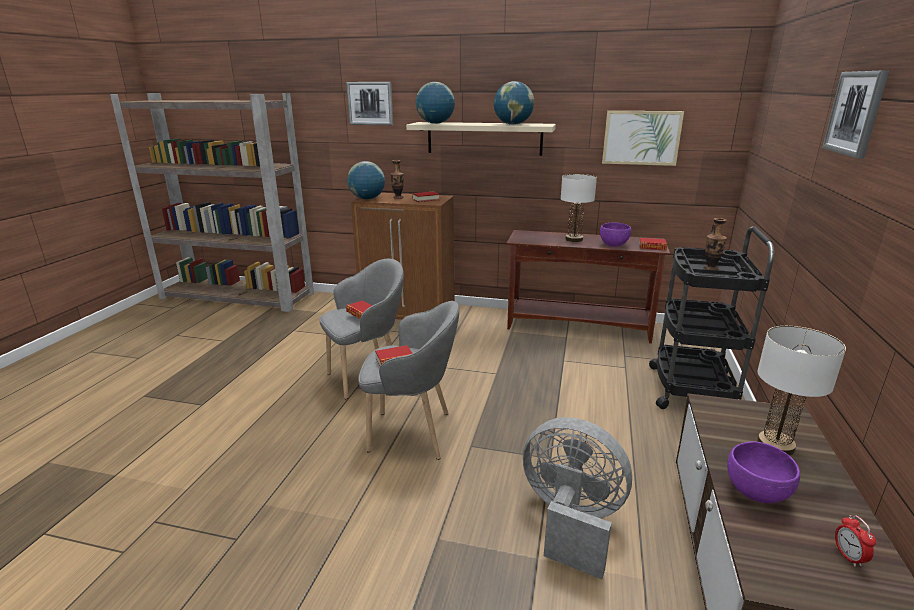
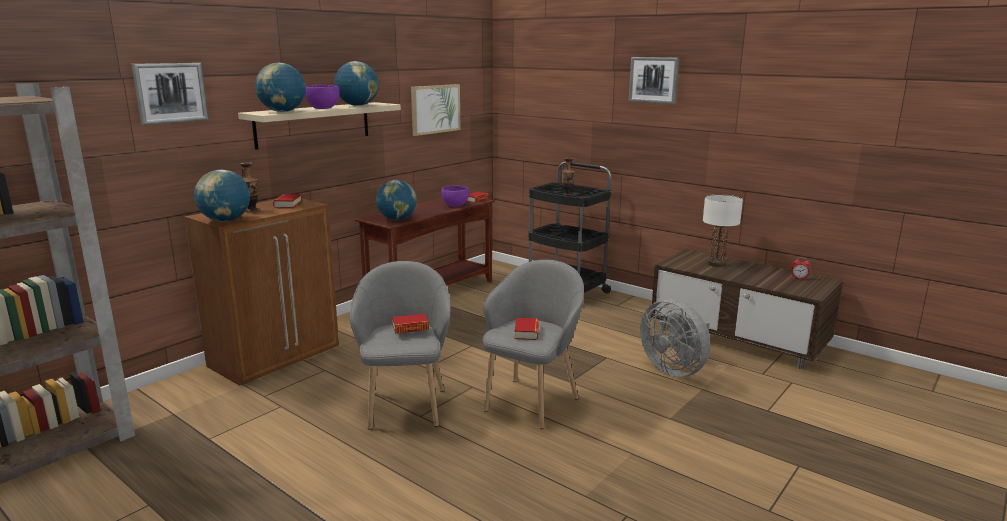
camera: 65 degrees left, 5 degrees down
(532, 239) = (397, 219): none -> globe
(570, 521) = (675, 369): grey fan -> grey fan turned 90 degrees counterclockwise
(573, 239) = (421, 210): table lamp -> none
(755, 492) = (752, 278): purple bowl -> purple bowl (322, 108)

